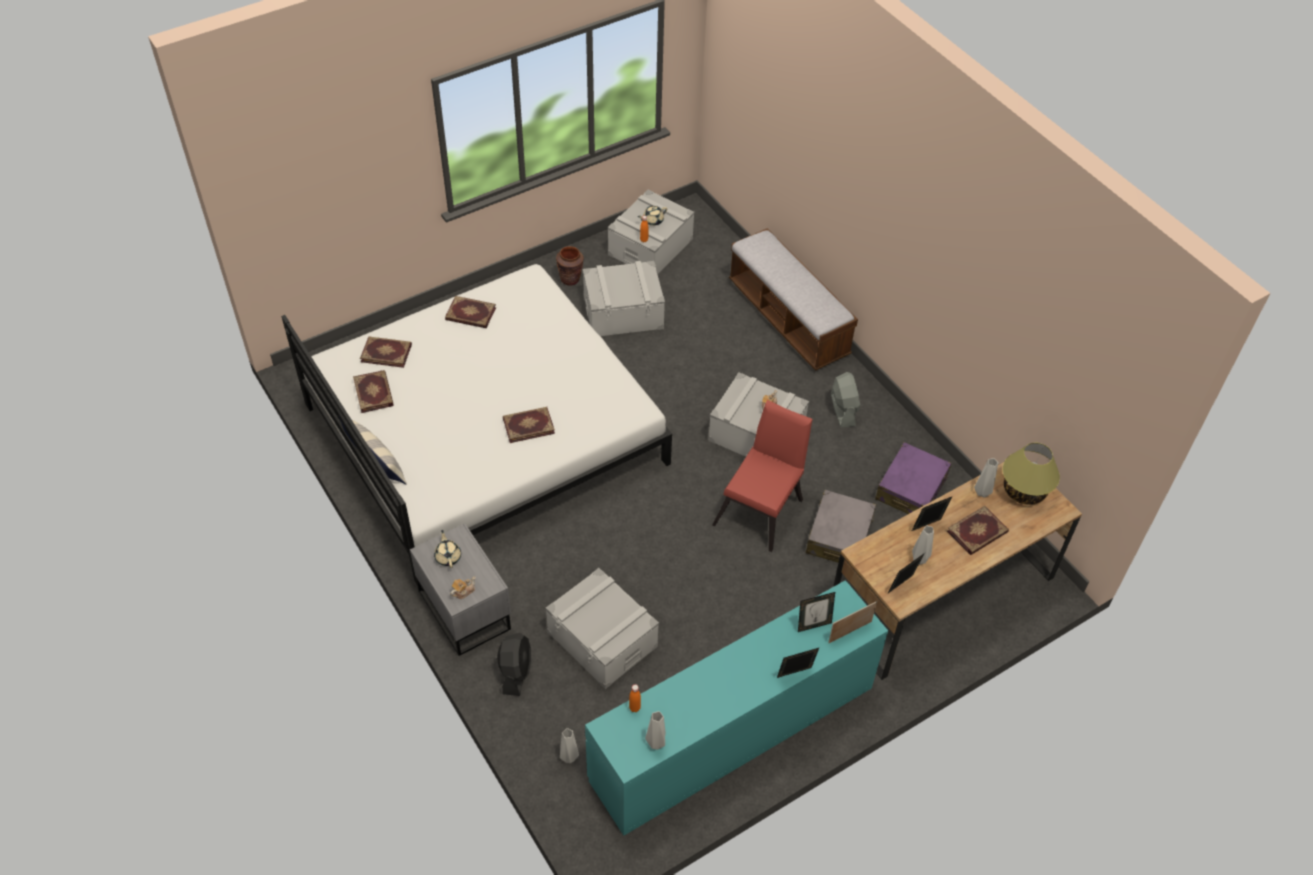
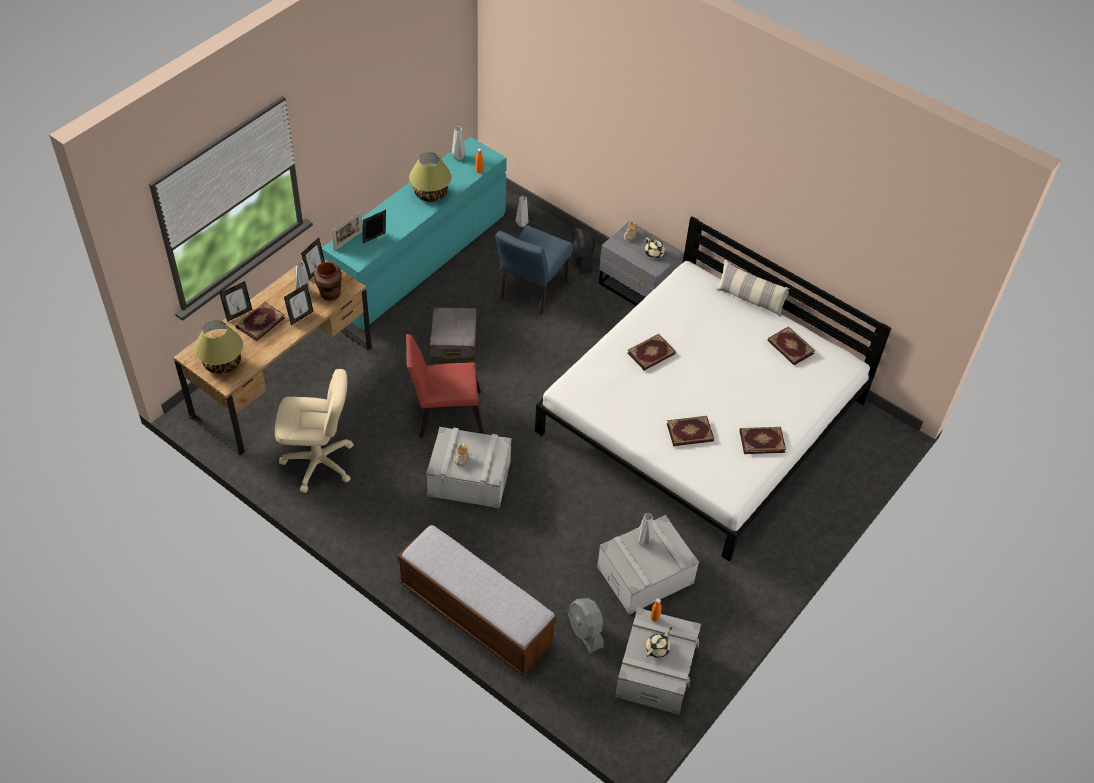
camera: 160 degrees right, 0 degrees up
(386, 352) = (806, 383): book -> book (690, 433)
(570, 279) = (717, 600): brown vase -> brown vase (330, 294)
(602, 639) = (531, 292): grey storage box -> blue chair
(717, 683) = (431, 194): none -> table lamp
(762, 508) = (444, 413): red chair -> red chair turned 75 degrees clockwise
(795, 675) = (380, 208): picture frame -> picture frame (238, 314)
(839, 536) = (374, 407): grey suitcase -> grey suitcase (453, 341)
(843, 409) = (395, 524): grey fan -> grey fan (585, 631)
(911, 489) = (319, 463): purple suitcase -> beige office chair
(981, 492) = (258, 354): grey vase -> grey vase (644, 541)

